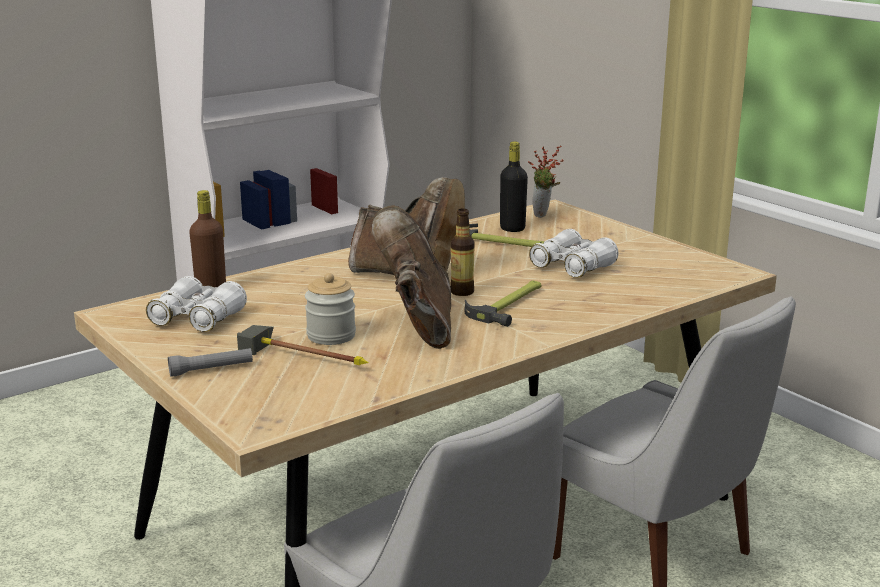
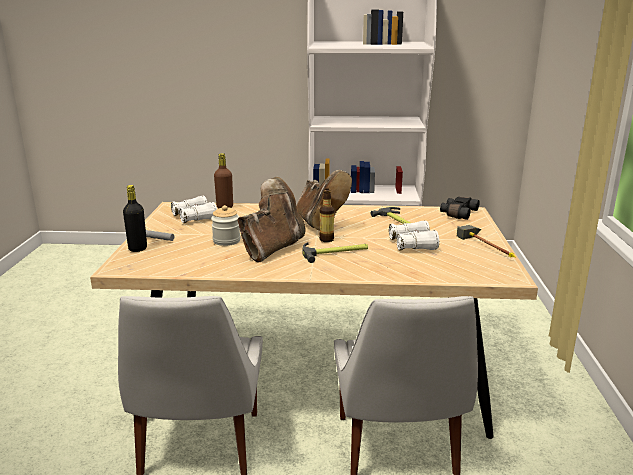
camera: 40 degrees right, 0 degrees up
(311, 355) = (200, 246): hammer -> hammer (491, 247)
(512, 228) = (423, 216): black bottle -> black bottle (138, 248)
(543, 215) = (457, 213): potted plant -> black binoculars

